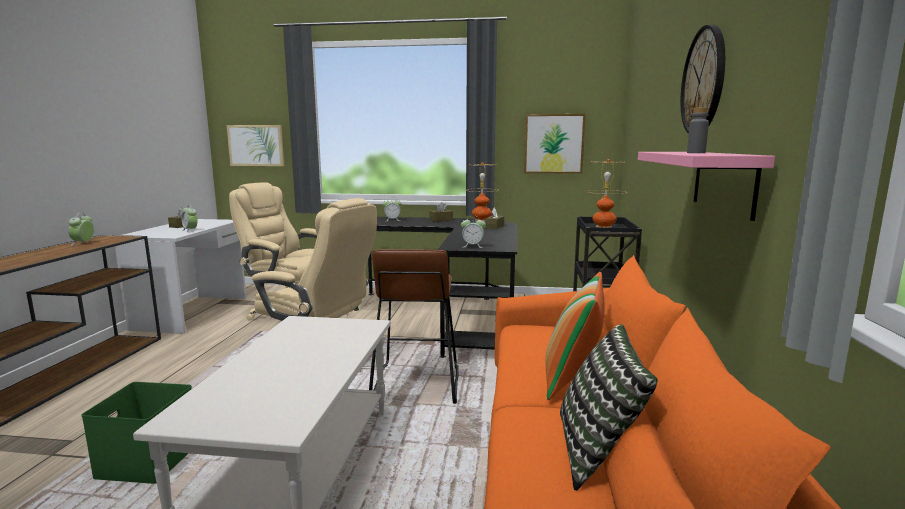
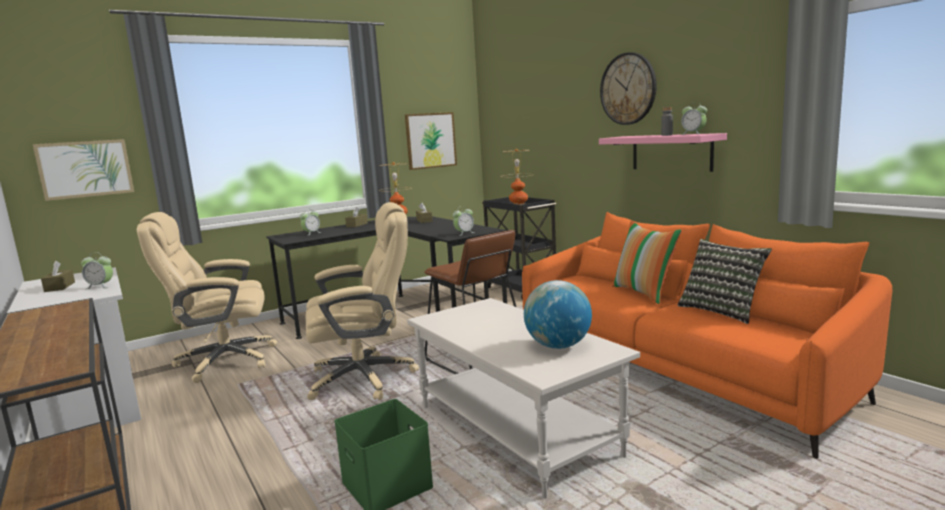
camera: 40 degrees left, 0 degrees up
(83, 243) = (37, 321): alarm clock -> alarm clock (693, 134)
(273, 396) = (558, 346): none -> globe

